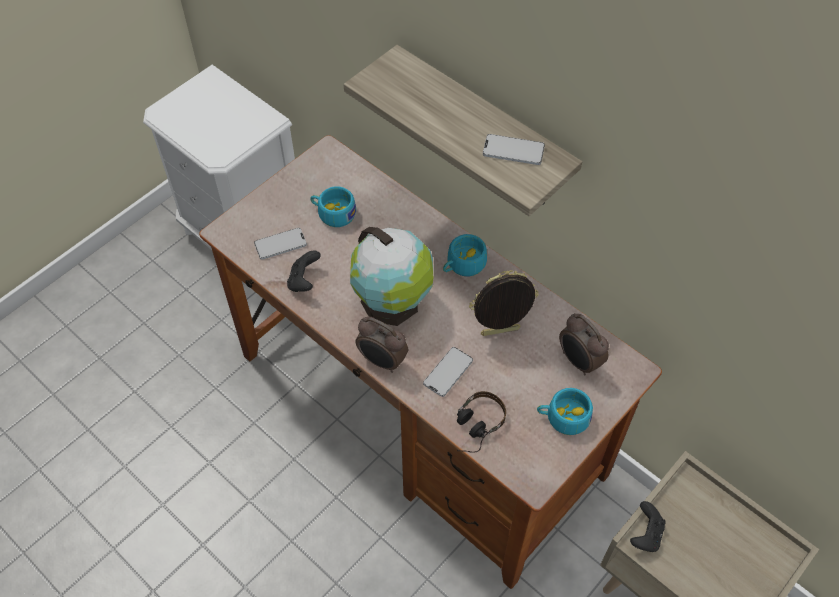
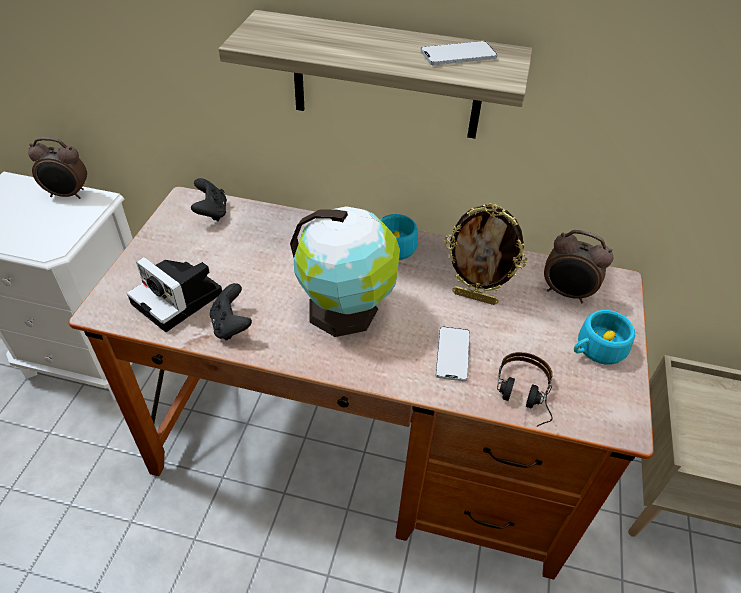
camera: 30 degrees left, 10 degrees down
(280, 244) = (180, 299): phone -> camera
(333, 213) = (224, 250): turquoise cup -> none
(382, 361) = (375, 372): alarm clock -> alarm clock (68, 195)
(500, 333) = (475, 297): picture frame -> picture frame turned 120 degrees counterclockwise
(645, 534) = (692, 446): black game controller -> black game controller (211, 212)

